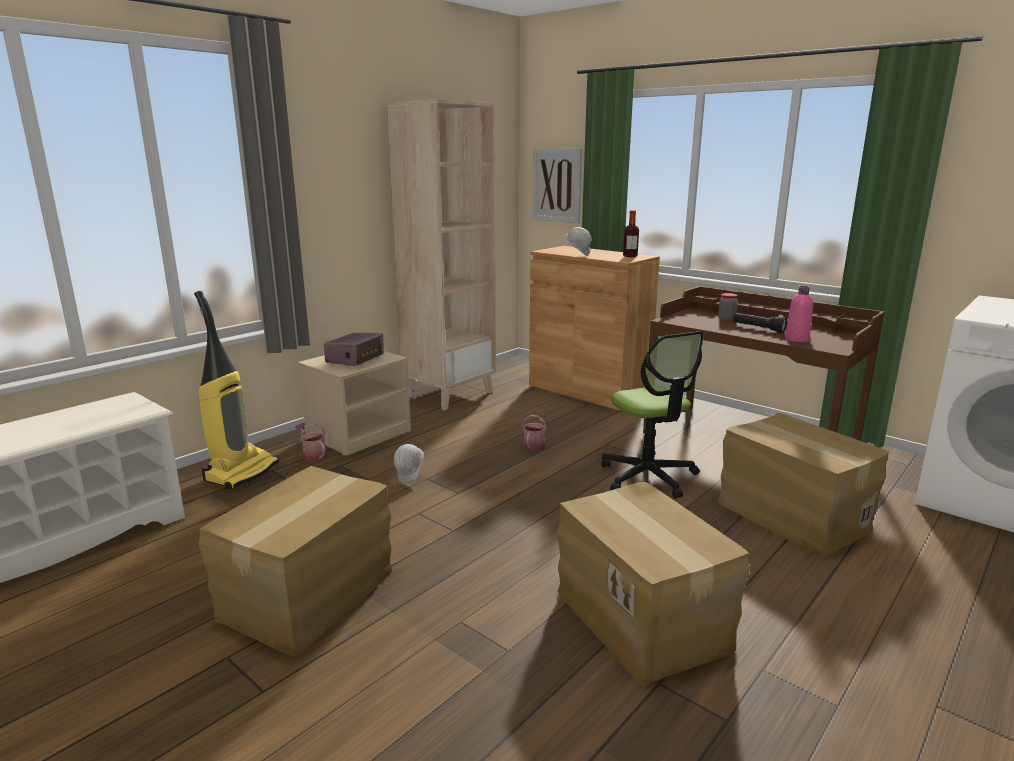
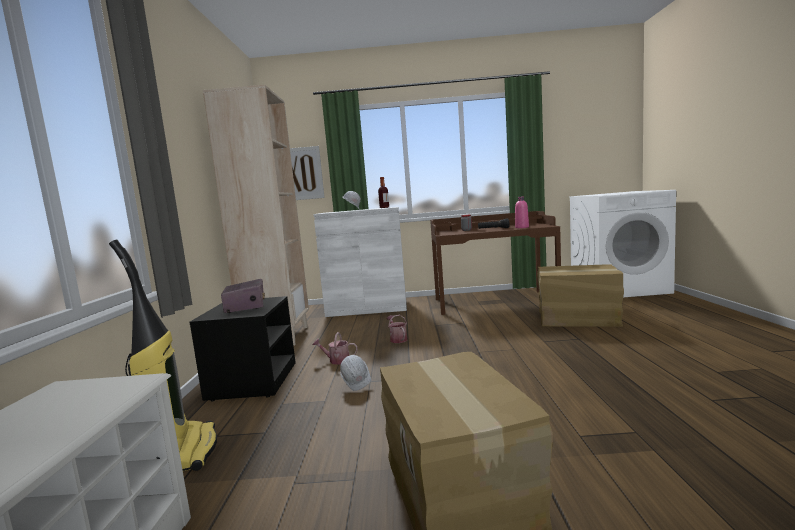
camera: 40 degrees left, 10 degrees down
(313, 455) = (238, 409): watering can -> watering can (336, 360)
(358, 434) = (252, 381): beige nightstand -> black nightstand
(588, 390) = (367, 308): brown cabinet -> white cabinet
(643, 618) = (638, 380): cardboard box -> none
(648, 476) = (489, 329): office chair -> none

